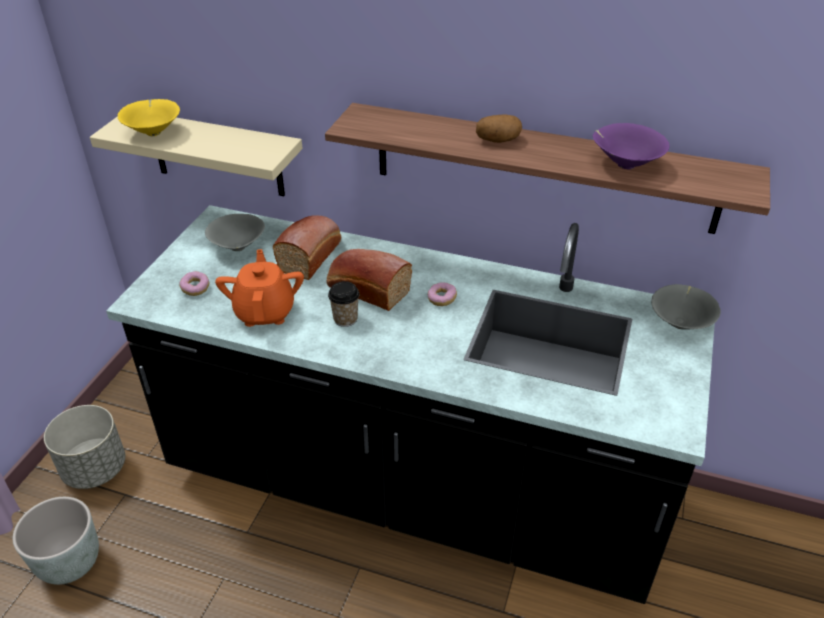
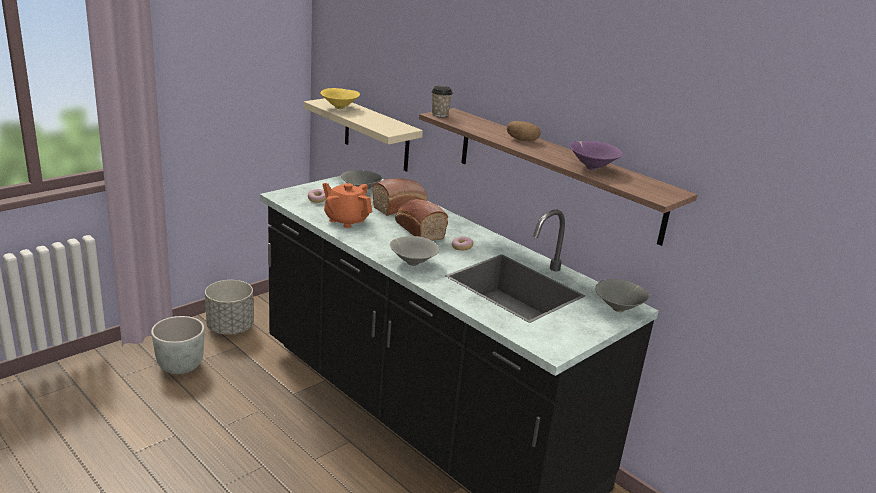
camera: 25 degrees right, 15 degrees down
(265, 312) = (346, 220): orange teapot -> orange teapot turned 75 degrees counterclockwise
(345, 319) = (390, 237): cup -> cup (440, 114)
(408, 355) = (412, 263): none -> grey bowl

